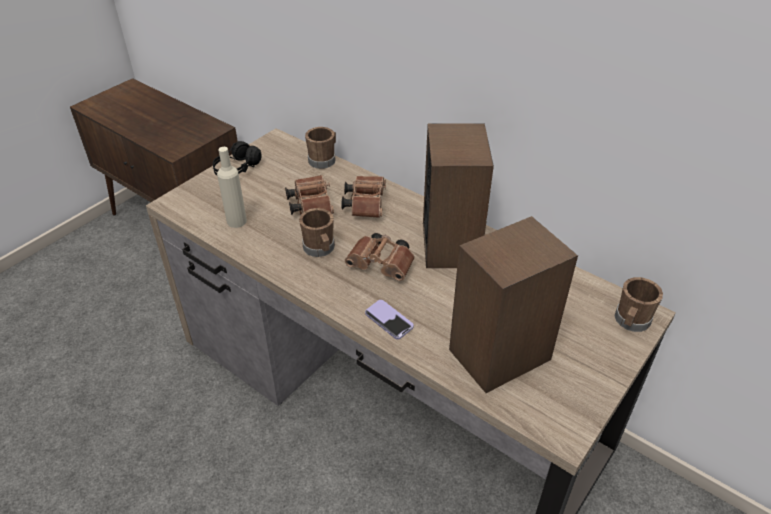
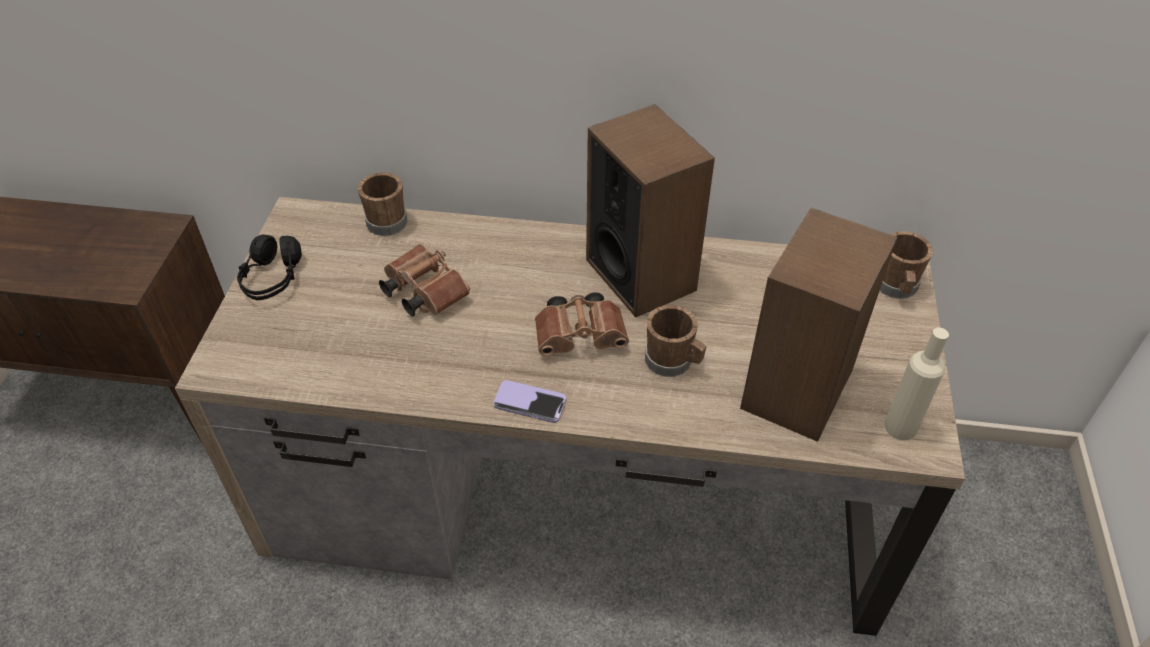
camera: 30 degrees left, 5 degrees up
(236, 221) = (337, 356): beige bottle -> beige bottle (900, 427)
(320, 249) = (485, 348): brown mug -> brown mug (673, 362)
(365, 204) = (494, 261): brown binoculars -> none
(389, 320) = (645, 404): phone -> phone (530, 403)

